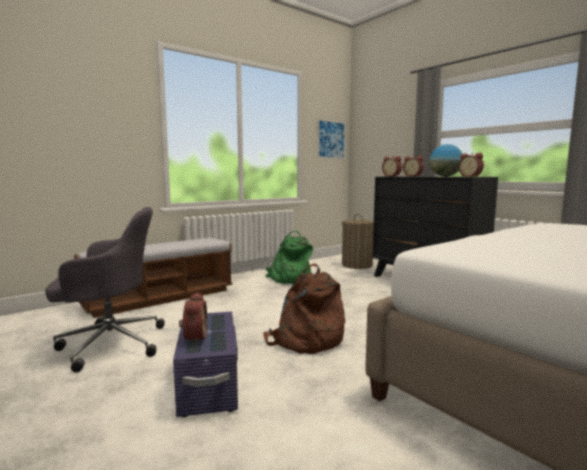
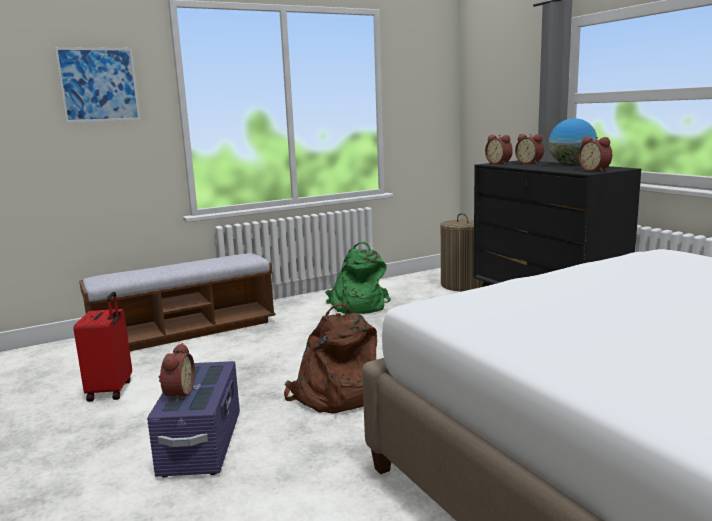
camera: 10 degrees right, 5 degrees up
(109, 343) = (111, 390): grey office chair -> red suitcase
(331, 139) = (430, 102): picture -> picture (99, 84)

